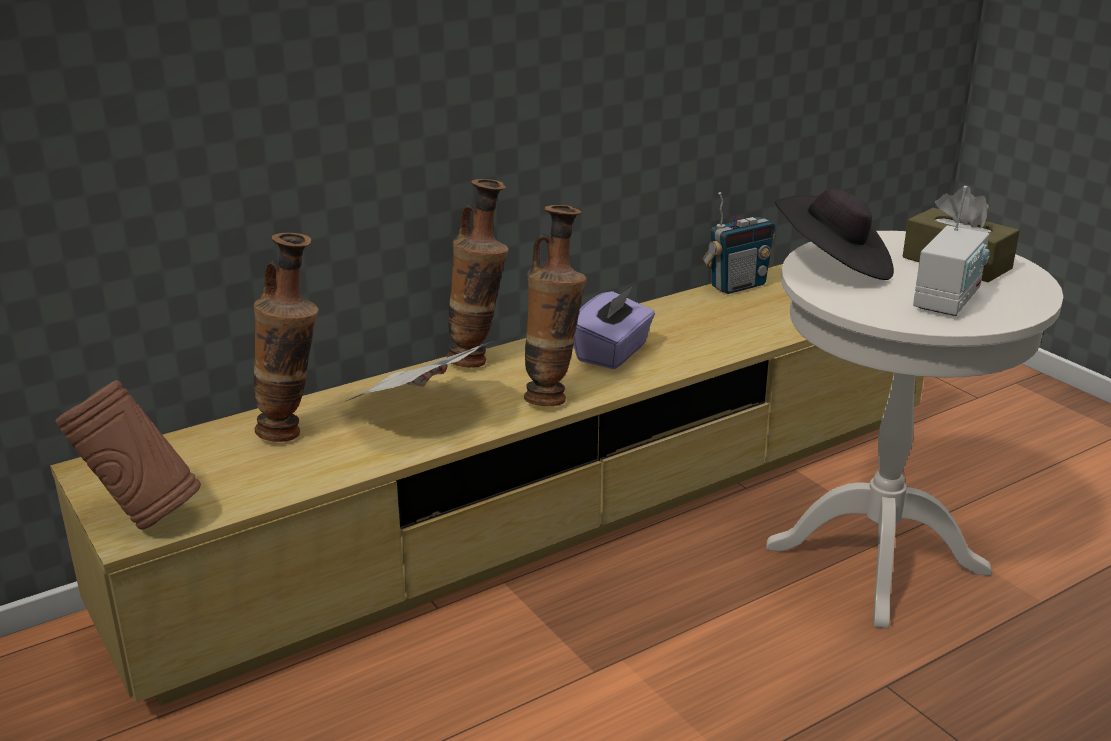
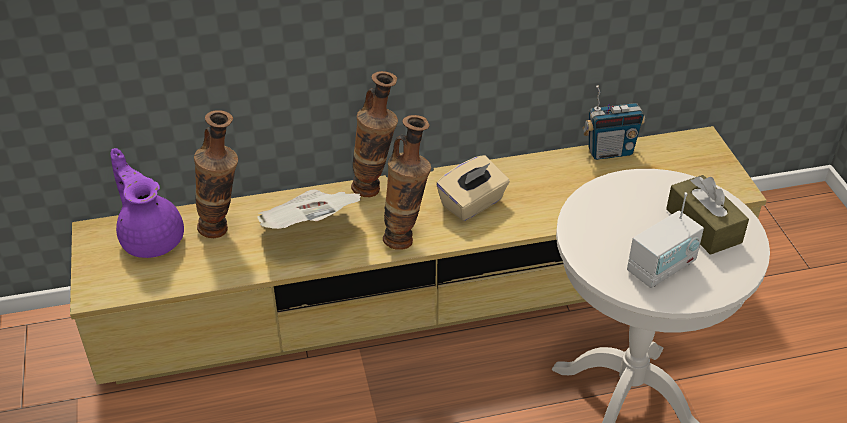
camera: 20 degrees right, 15 degrees up
(140, 516) = (104, 280): brown vase -> none
(189, 459) = (152, 238): none -> purple teapot
(613, 353) = (472, 204): purple tissue box -> beige tissue box
(833, 266) = (605, 207): black hat -> none

